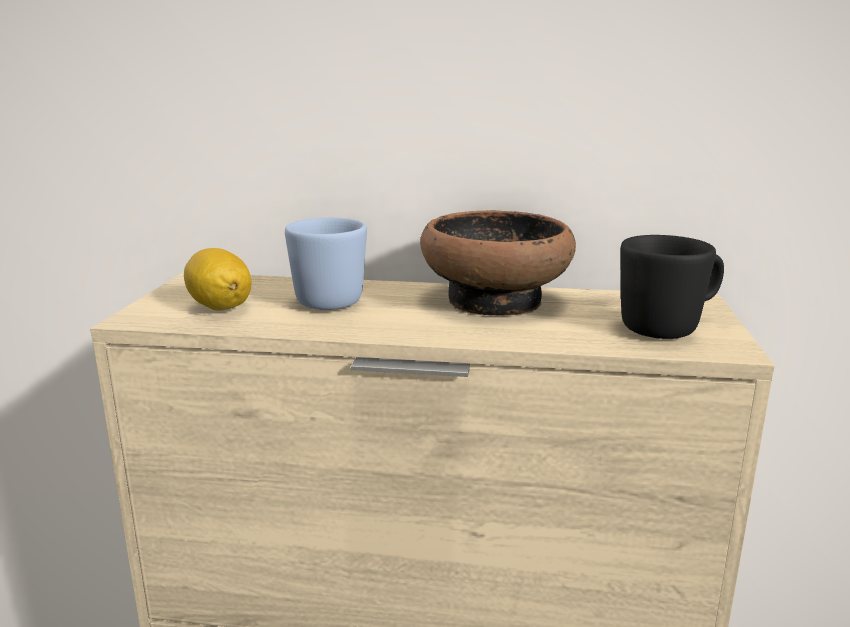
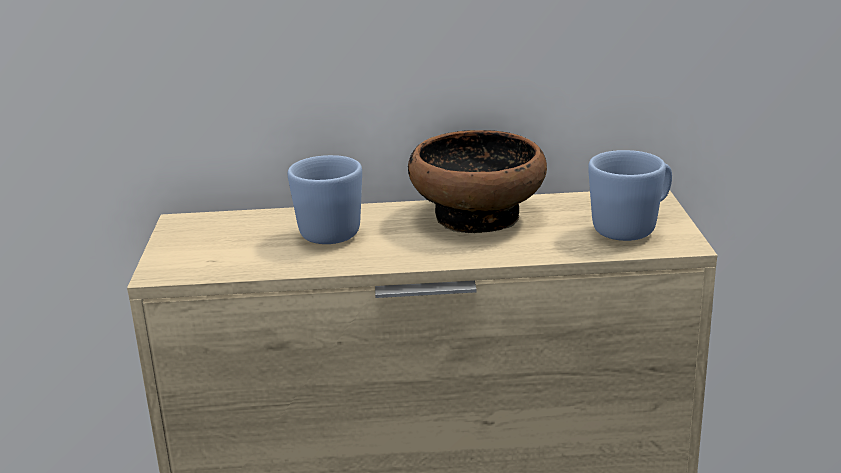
camera: 10 degrees left, 5 degrees up
(220, 307) = (232, 251): lemon -> none
(670, 327) = (632, 228): black mug -> blue mug

